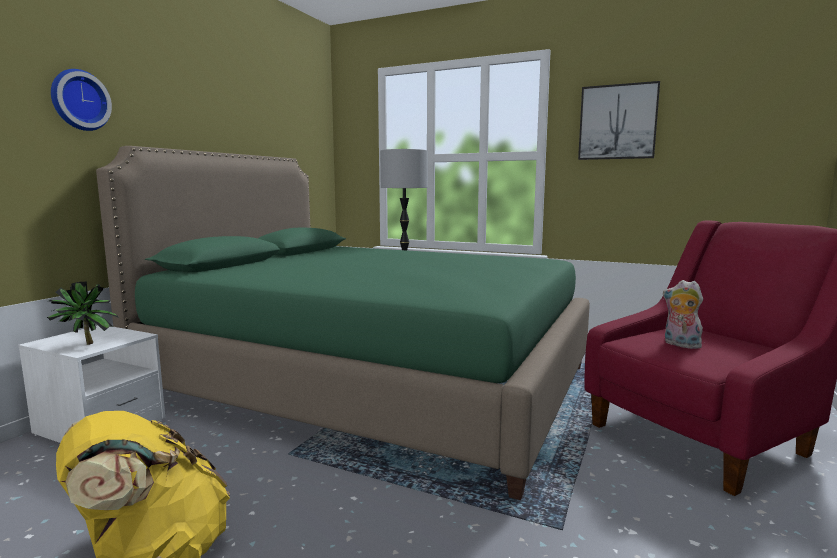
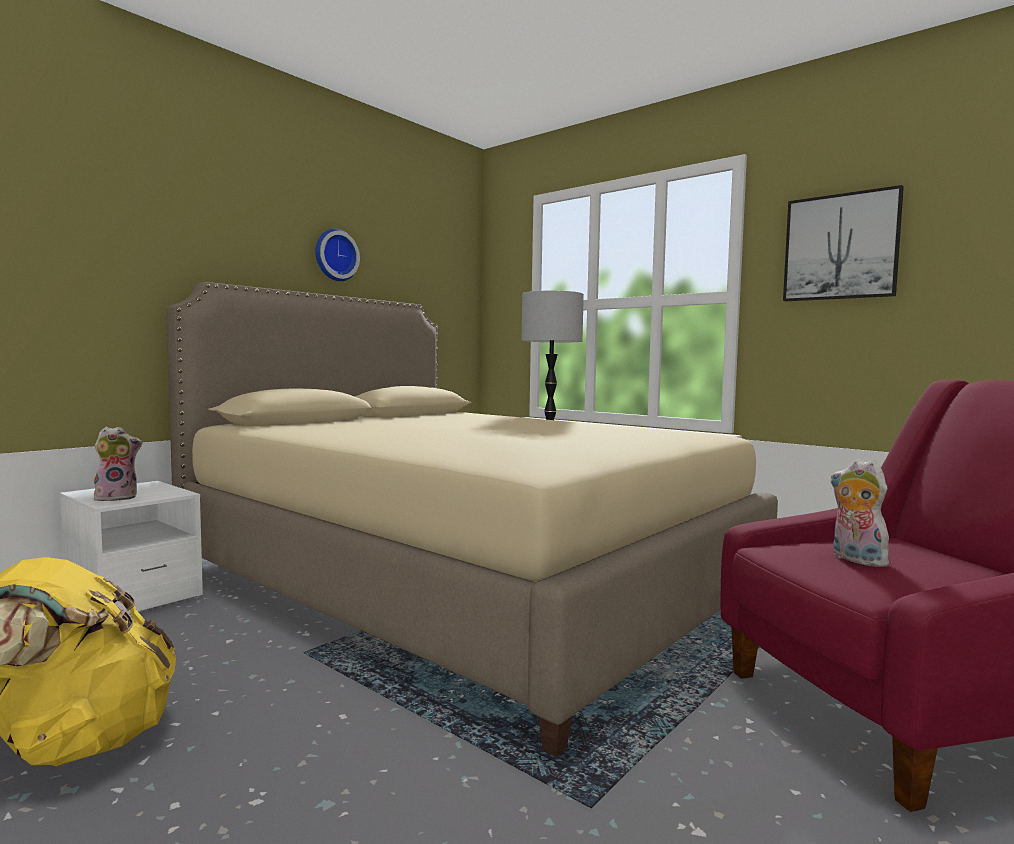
camera: 15 degrees right, 5 degrees down
(79, 100) = (155, 233): wall clock -> wall clock (335, 255)
(84, 345) = (117, 497): potted plant -> plush toy
(371, 382) = (462, 583): green bed -> beige bed

